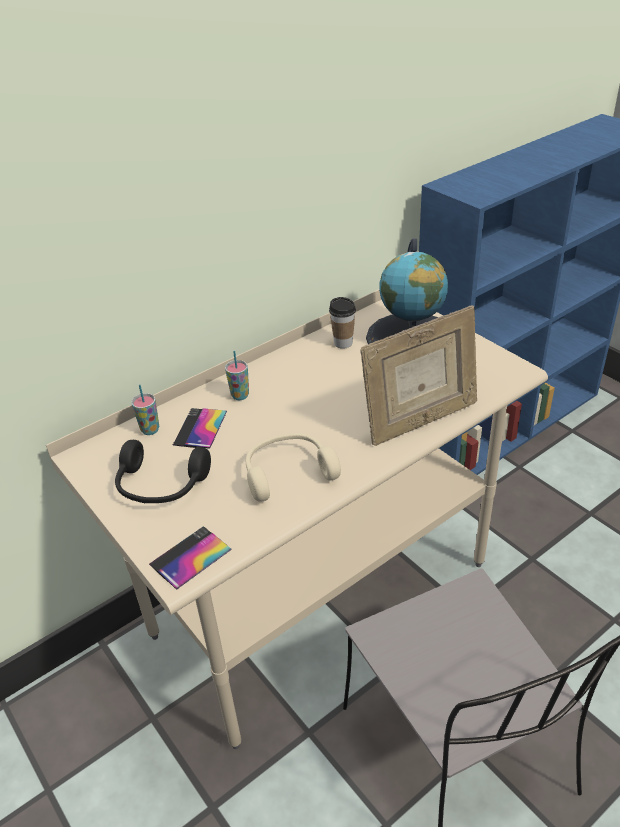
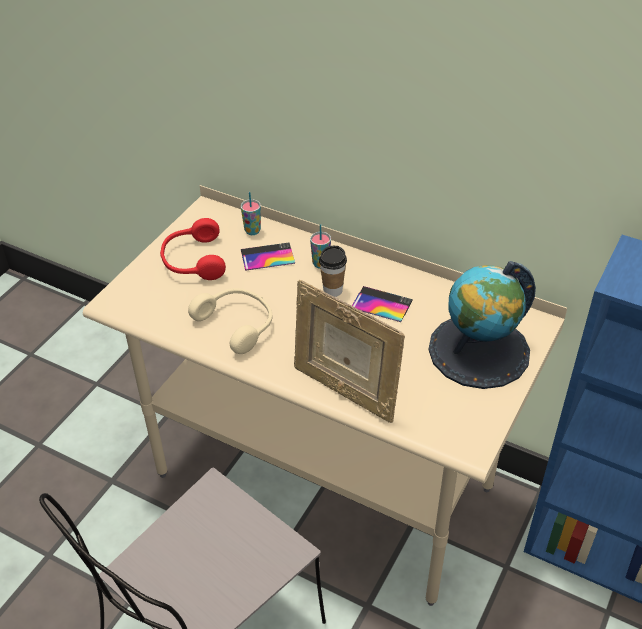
camera: 65 degrees right, 5 degrees up
(160, 486) = (193, 261): black headphones -> red headphones
(190, 557) = (128, 303): phone -> phone (381, 304)
(343, 343) = (438, 304): cup -> cup (332, 290)

